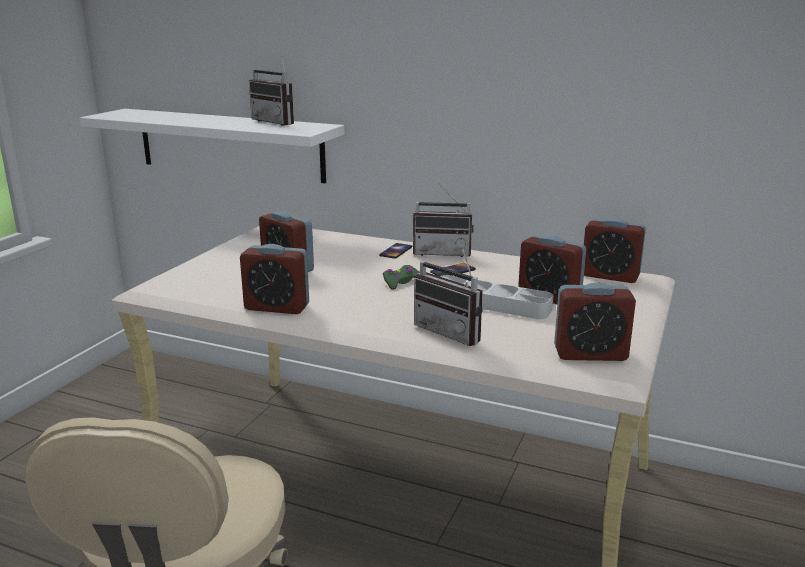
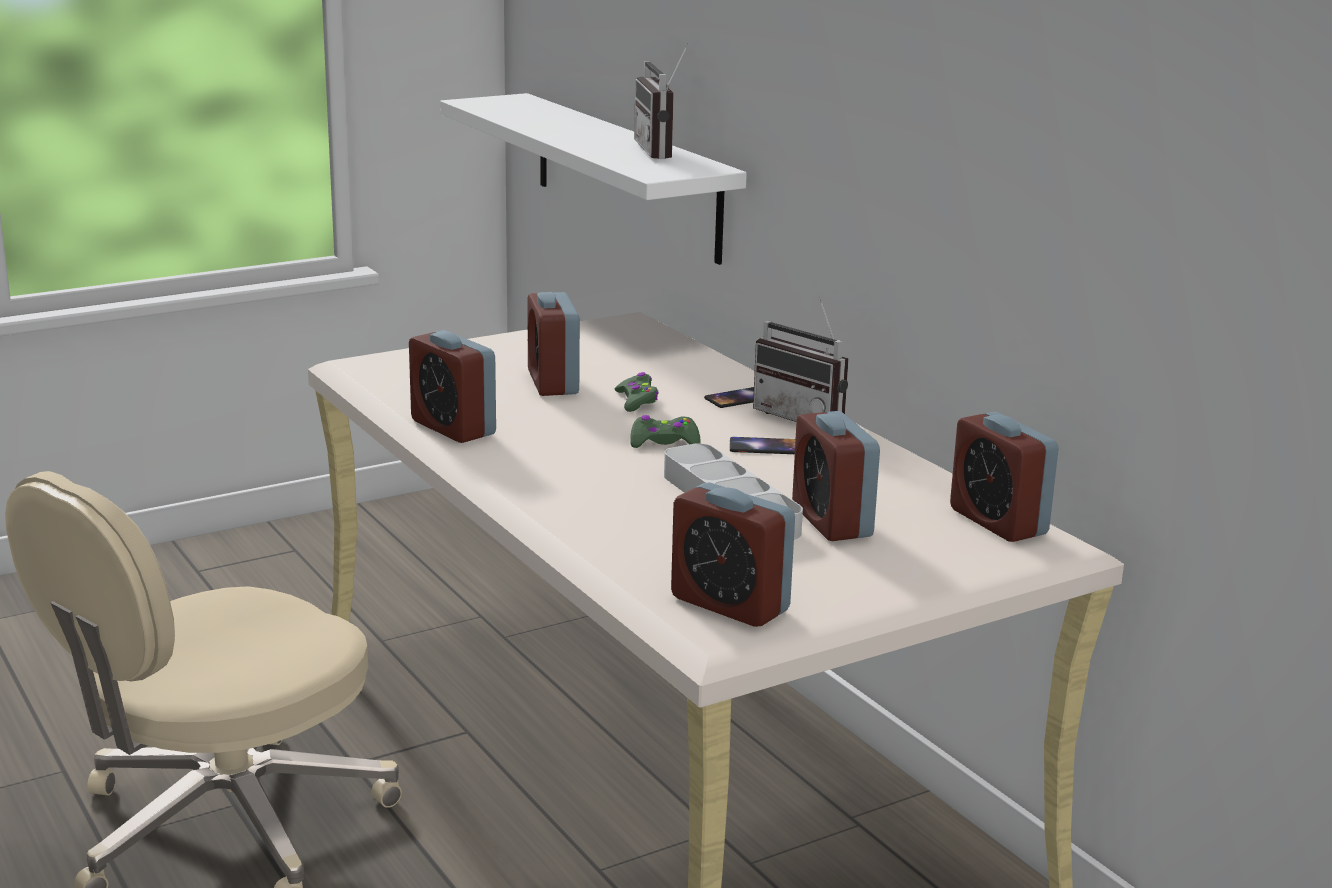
camera: 35 degrees right, 0 degrees up
(348, 266) = (637, 400): none -> green game controller
(453, 332) = (605, 522): radio -> none

